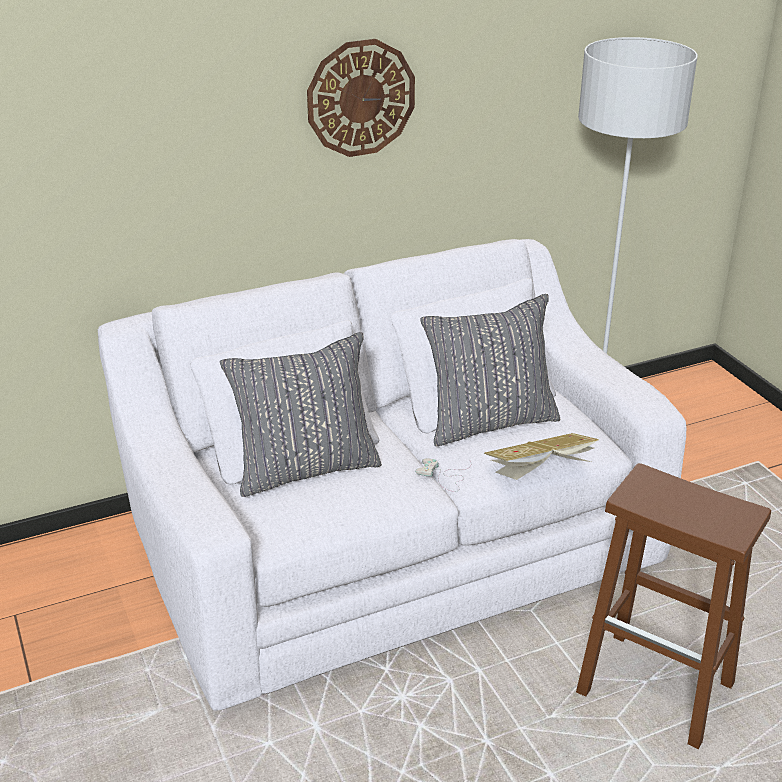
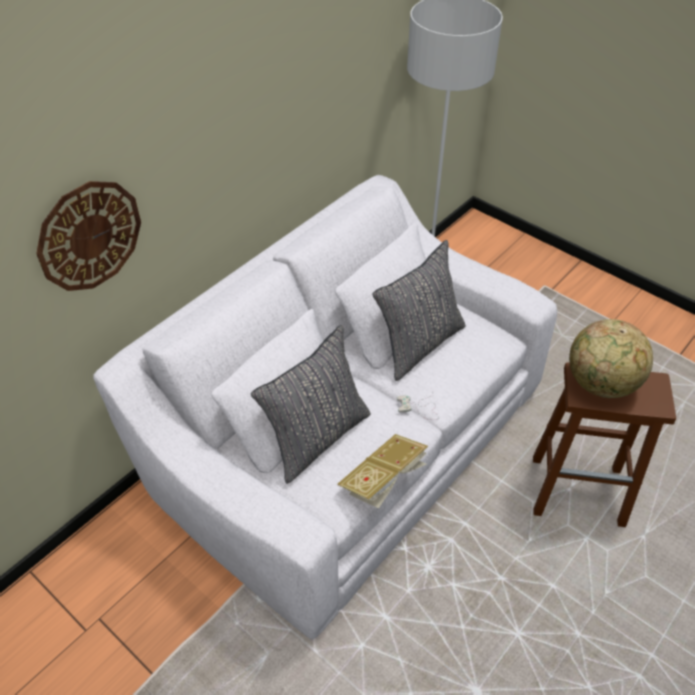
camera: 25 degrees left, 15 degrees up
(361, 98) = (257, 109): wall clock -> wall clock (89, 236)
(540, 473) = (481, 379): book -> book (384, 481)
(667, 493) = (601, 384): none -> globe

